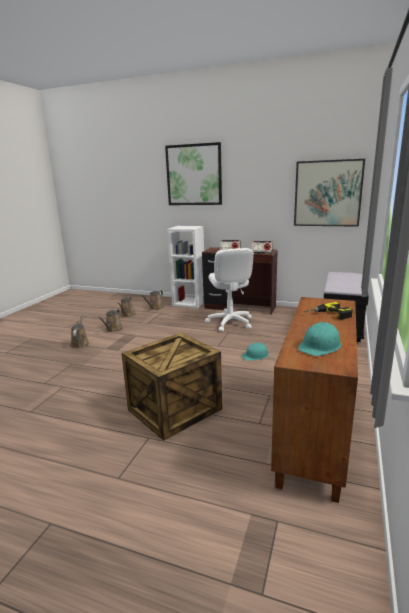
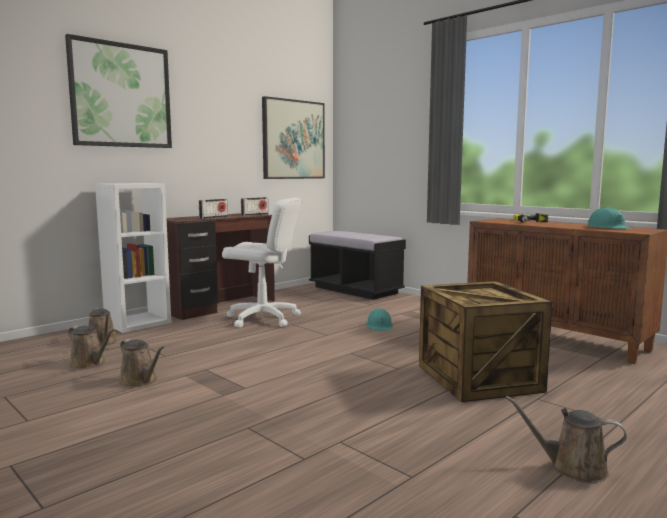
camera: 65 degrees left, 10 degrees down
(80, 343) = (156, 414): brown watering can -> brown watering can (572, 468)

